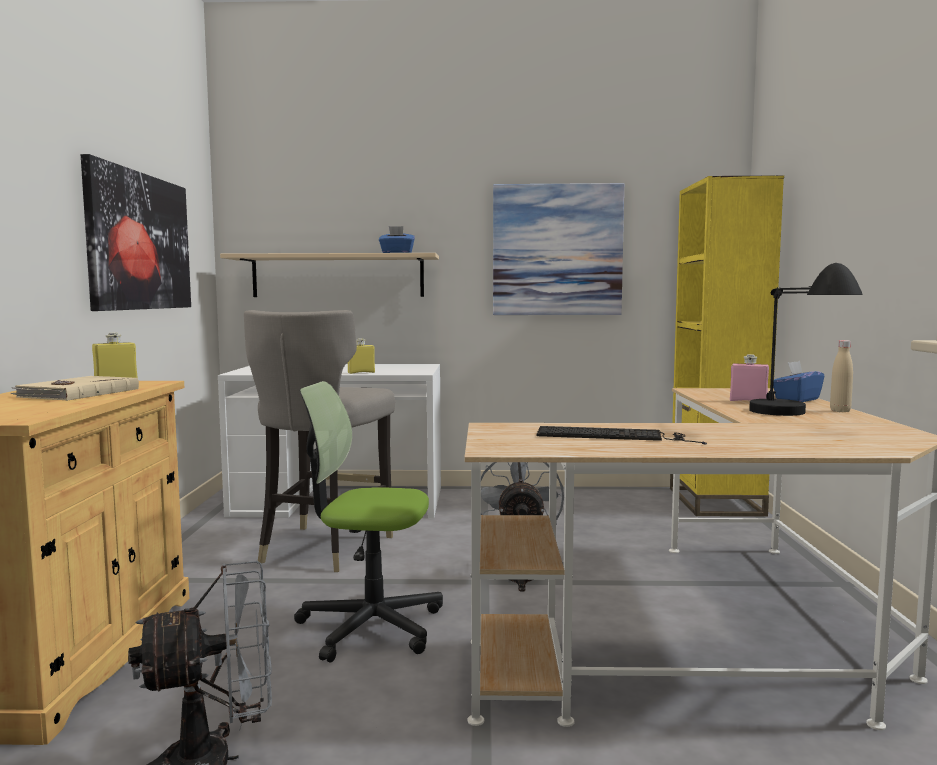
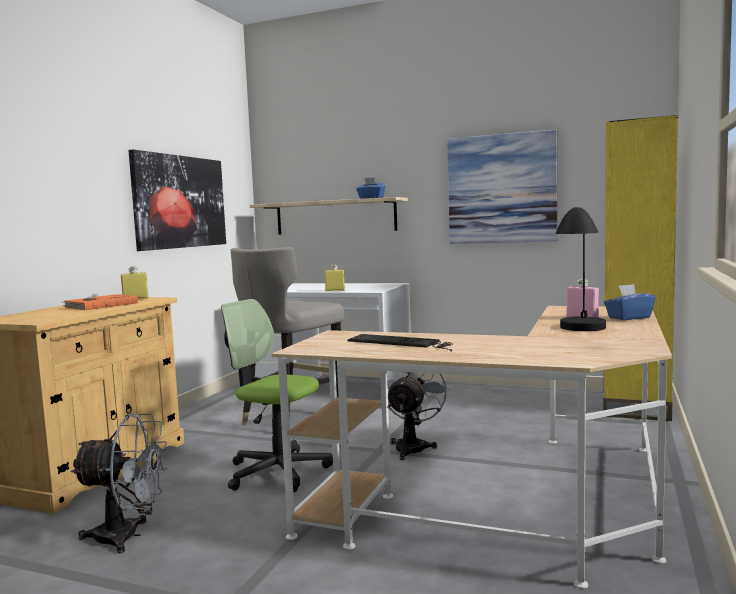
camera: 20 degrees right, 0 degrees up
(77, 393) = (100, 305): beige book -> orange book
(840, 411) = (640, 328): beige bottle -> none

